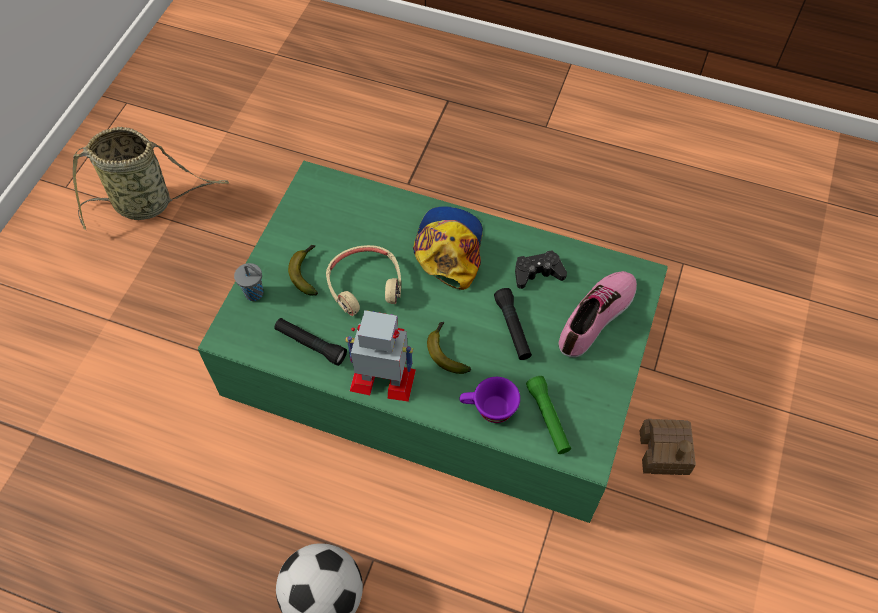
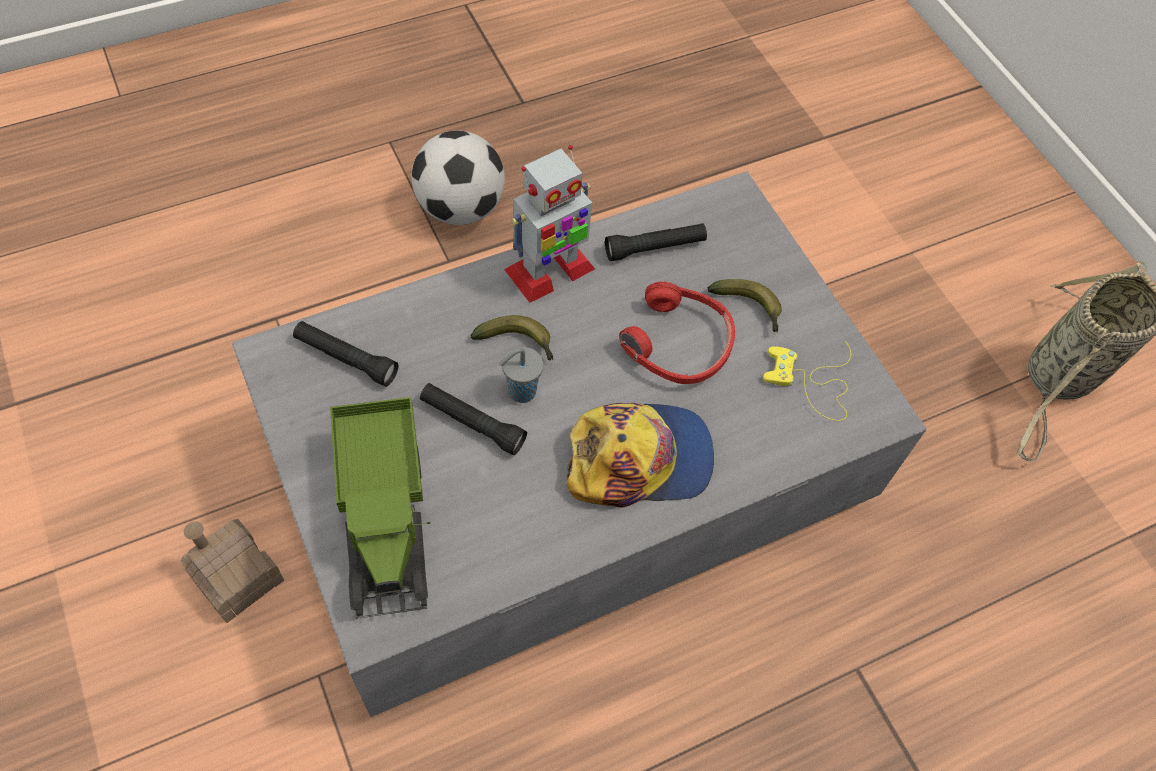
camera: 130 degrees right, 0 degrees up
(255, 294) = (765, 250): grey cup -> grey cup (520, 392)
(326, 216) = (812, 383): none -> yellow game controller
(365, 285) = (677, 343): beige headphones -> red headphones
(437, 365) = (571, 467): green coffee table -> grey coffee table
(449, 249) = (639, 459): cap -> cap turned 60 degrees counterclockwise
(488, 409) = (417, 322): purple cup -> none
(537, 273) = (508, 516): black game controller -> none
(548, 419) = (346, 358): green flashlight -> black flashlight
(597, 317) = (386, 517): shoe -> toy truck

